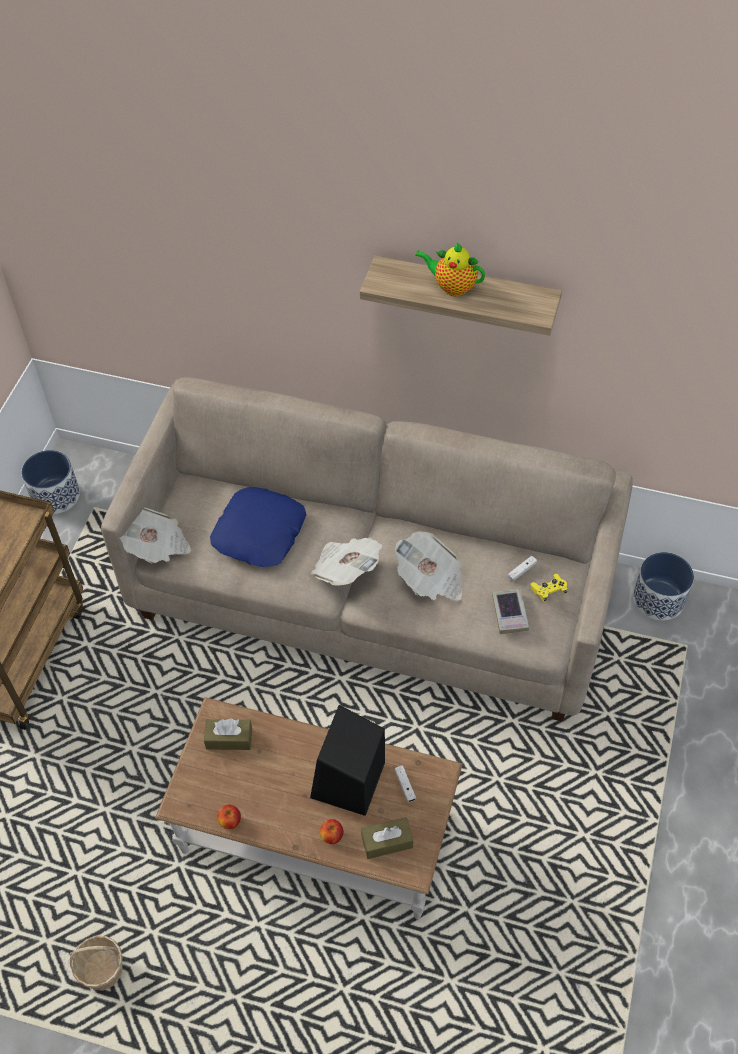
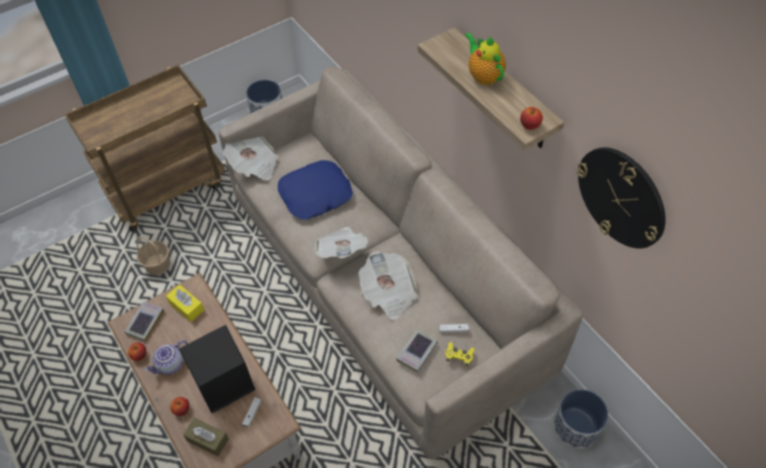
camera: 40 degrees right, 0 degrees up
(102, 970) = (42, 392): basket -> basket (158, 265)
(200, 786) = (145, 322): none -> book
(229, 739) = (186, 306): brown tissue box -> yellow tissue box
(274, 805) = (171, 365): none -> teapot
(538, 309) = (529, 125): none -> apple
(653, 331) = (621, 197): none -> wall clock

